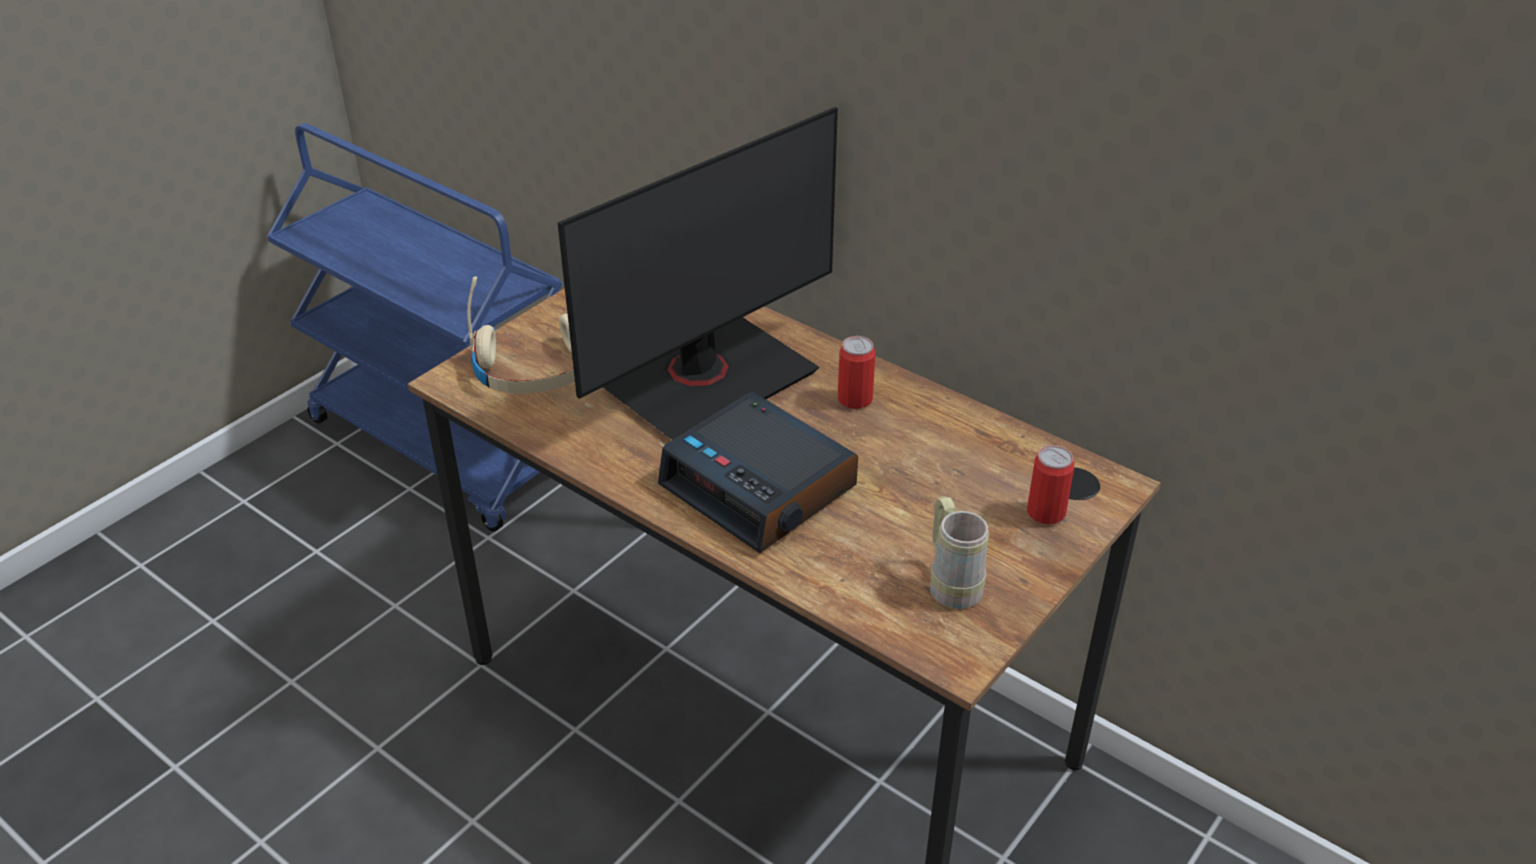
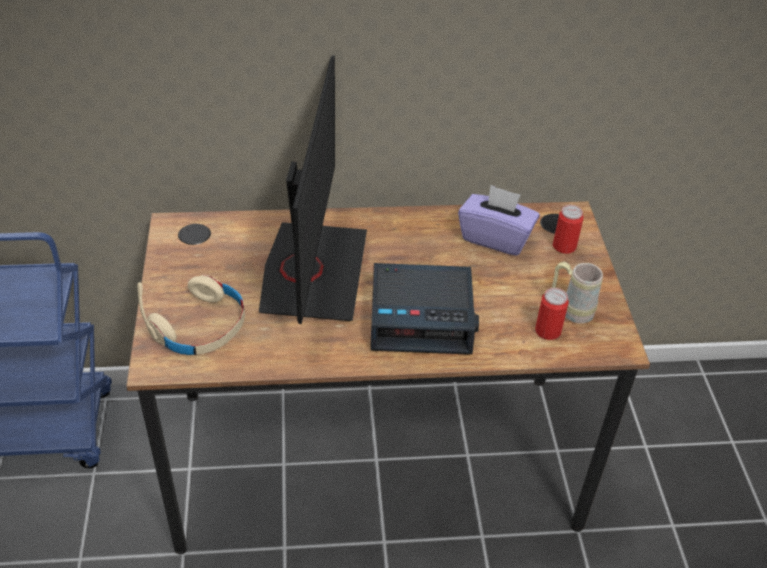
camera: 45 degrees left, 5 degrees up
(855, 399) = (404, 238): can -> can (548, 331)
(968, 456) = (495, 238): none -> purple tissue box

